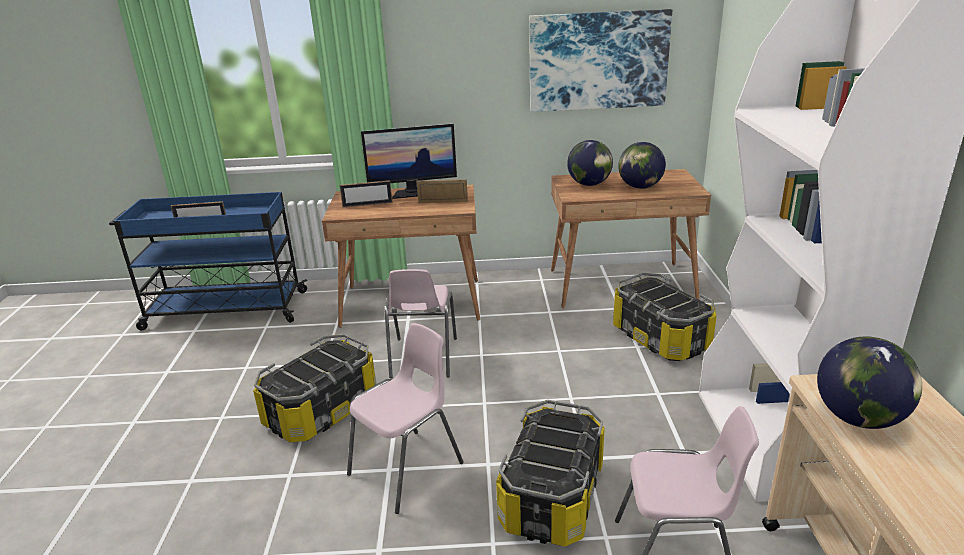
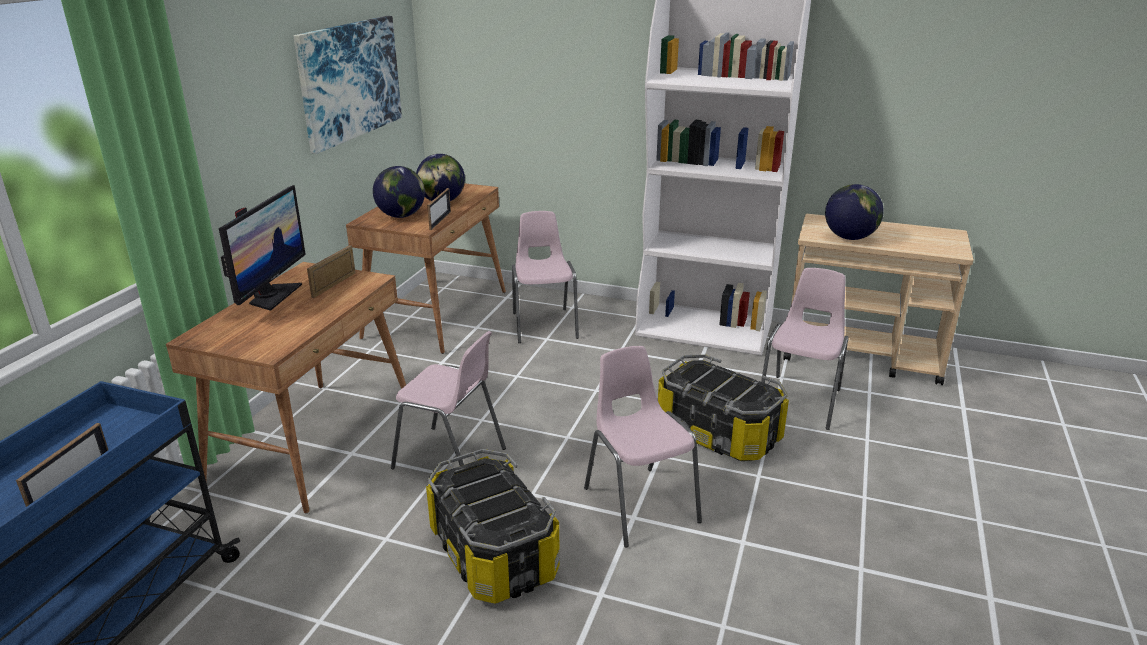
camera: 70 degrees left, 0 degrees up
(367, 204) = (265, 328): picture frame -> picture frame (440, 220)
(661, 338) = (544, 325): storage box -> pink chair

